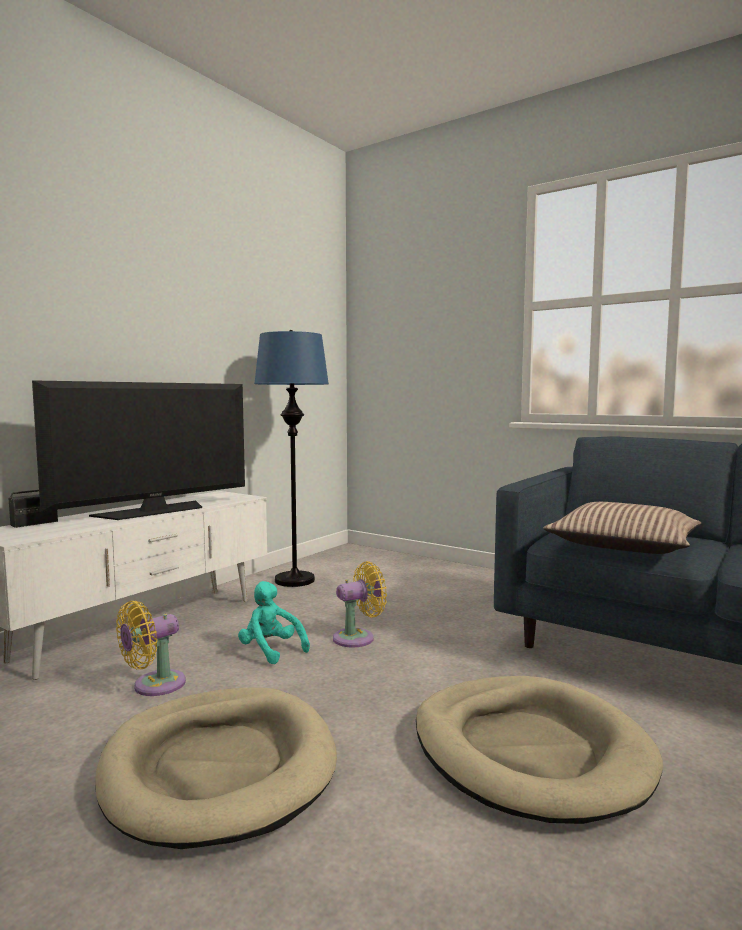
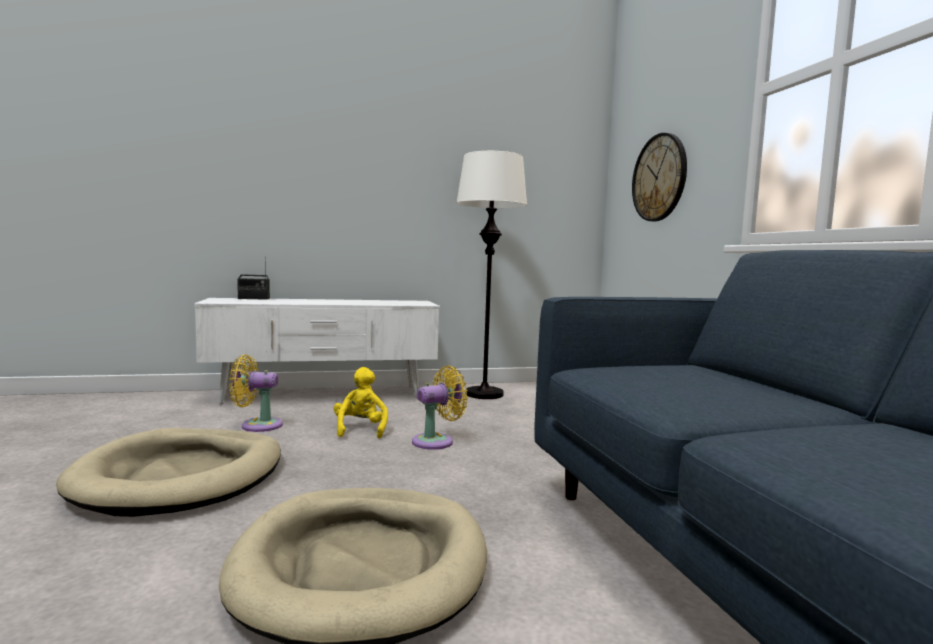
camera: 40 degrees right, 0 degrees up
(154, 511) = (333, 302): television -> none
(271, 650) = (360, 429): turquoise plush toy -> yellow plush toy
(294, 580) = (484, 394): blue floor lamp -> white floor lamp
(358, 638) = (437, 441): yellow fan -> yellow fan turned 45 degrees counterclockwise
(421, 359) = (659, 178): none -> wall clock
(623, 545) = (663, 386): pillow -> none

